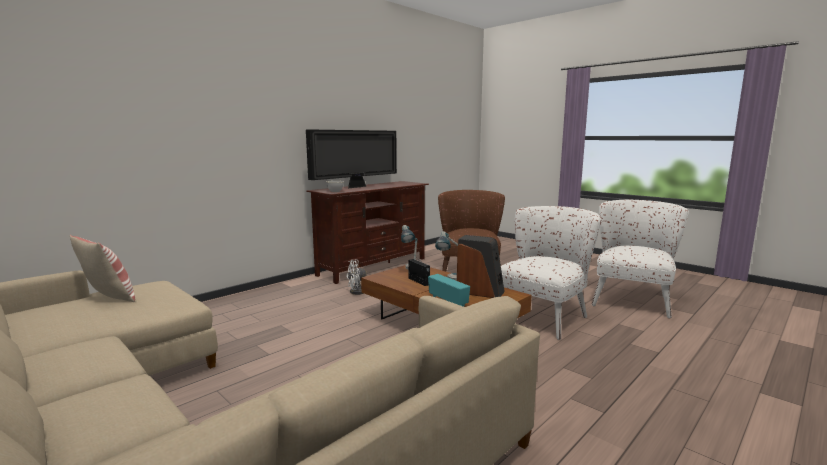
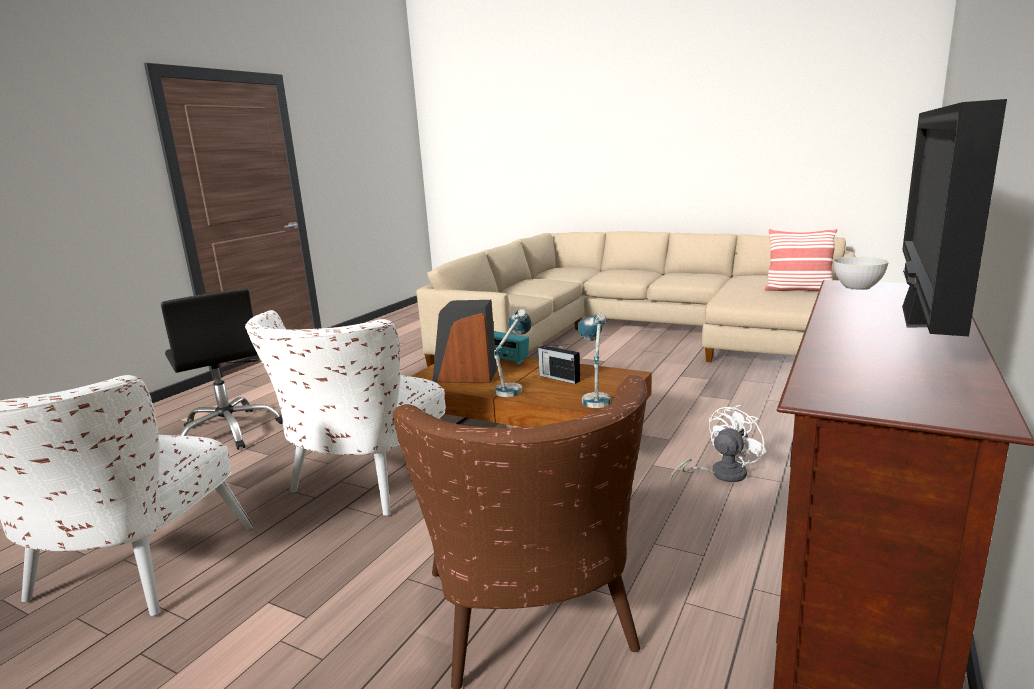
camera: 165 degrees right, 5 degrees up
(703, 374) = (229, 431): none -> black office chair

